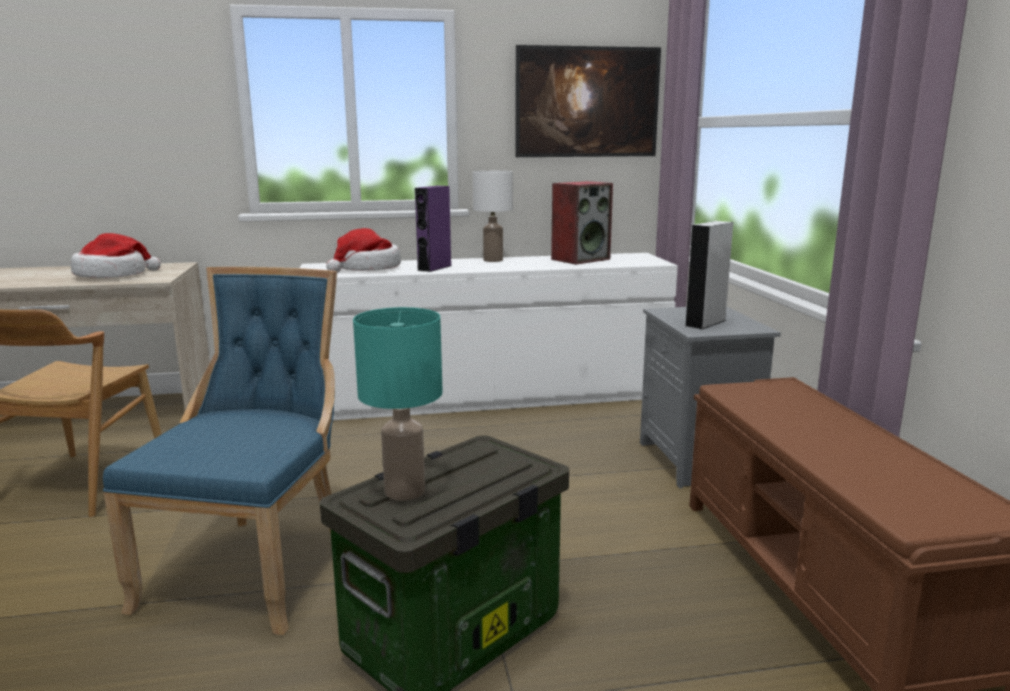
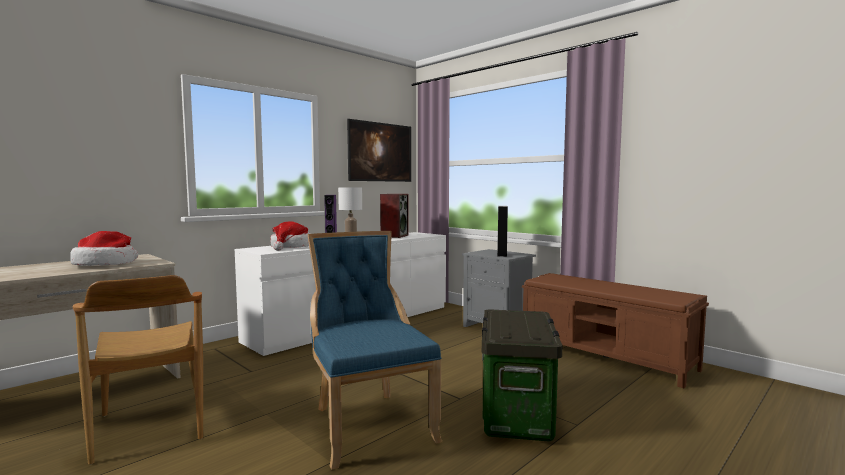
camera: 35 degrees left, 10 degrees down
(404, 491) = (512, 330): turquoise table lamp -> none

